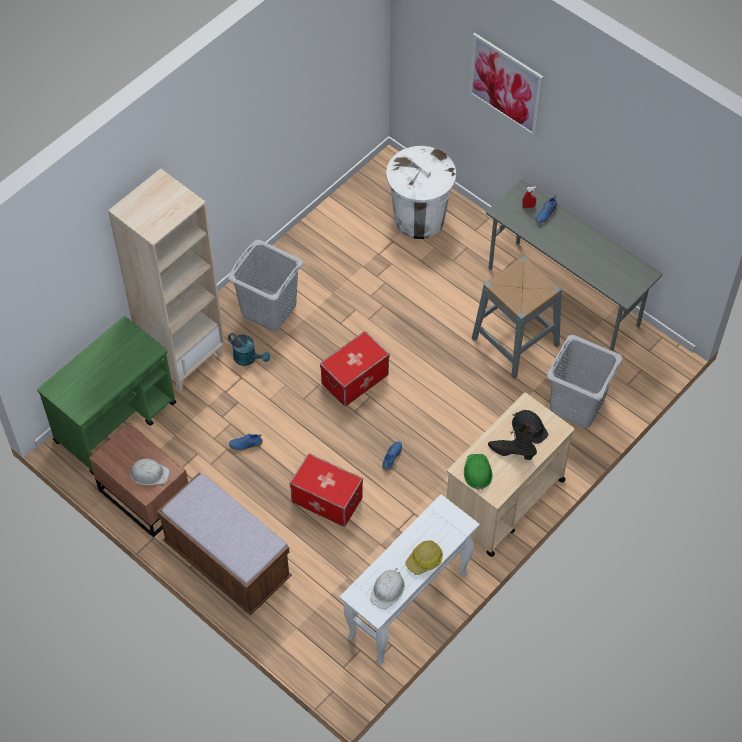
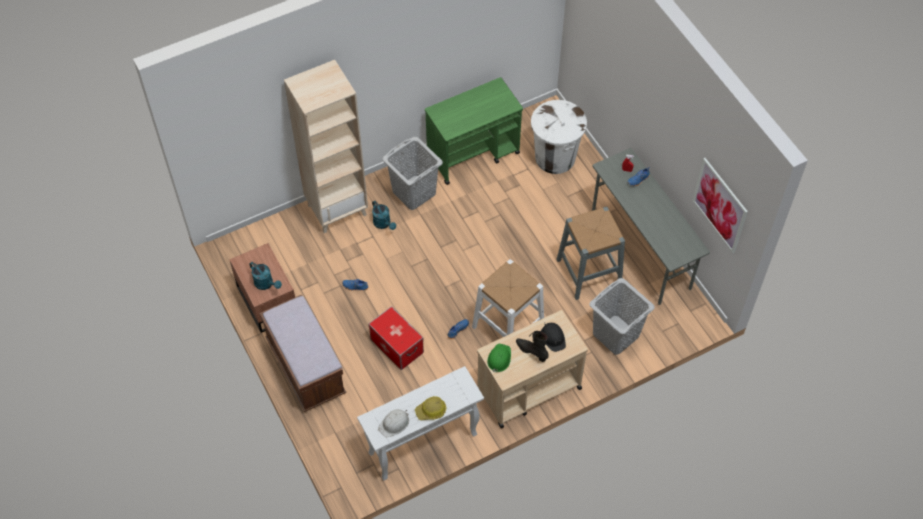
camera: 20 degrees right, 0 degrees up
(116, 421) = (270, 241): green cart -> green cart (473, 154)
(149, 473) = (266, 284): white hard hat -> turquoise watering can
(354, 379) = (455, 263): storage box -> none
(449, 435) = (508, 327): none -> white stool
(505, 84) = (629, 69): picture -> picture (720, 205)

